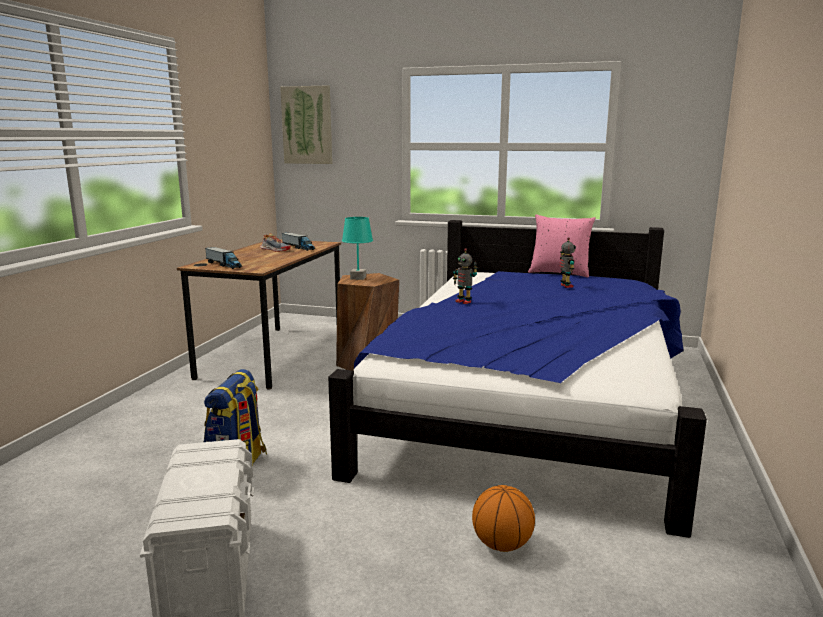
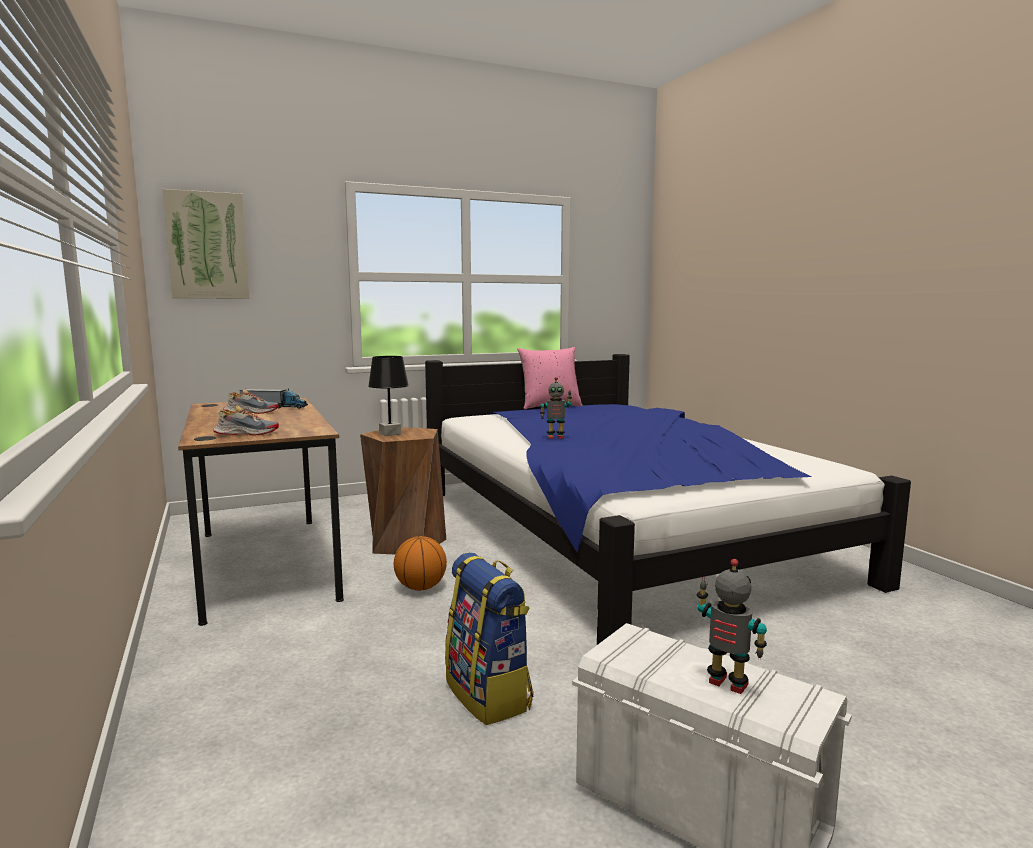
camera: 40 degrees left, 5 degrees down
(224, 265) = (246, 433): toy truck -> shoe
(358, 278) = (390, 433): turquoise table lamp -> black table lamp
(502, 545) = (831, 647): basketball -> basketball (421, 587)
(565, 286) = (593, 413): toy robot -> toy robot (727, 685)

